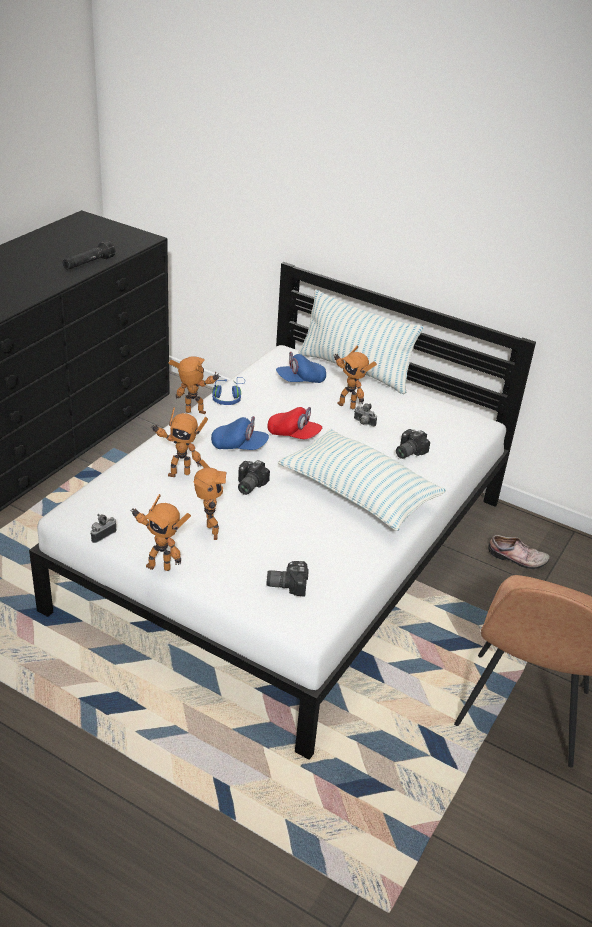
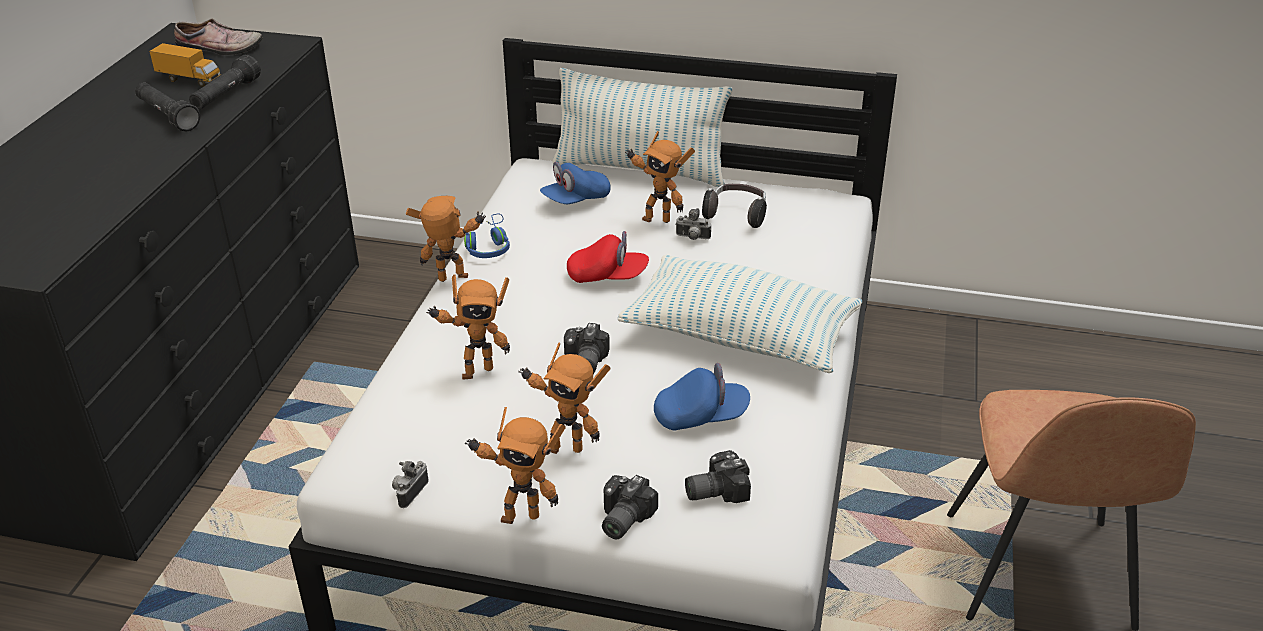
camera: 15 degrees left, 0 degrees up
(48, 270) = (167, 116): none -> black flashlight
(72, 249) = (189, 80): none -> toy truck
(209, 533) = (565, 447): toy robot -> toy robot turned 135 degrees clockwise
(239, 446) = (541, 311): blue cap -> blue cap (701, 416)
(401, 415) = (736, 215): none -> headphones
(407, 452) = (772, 262): camera -> camera (621, 519)
(517, 559) = (927, 373): shoe -> shoe (220, 49)

